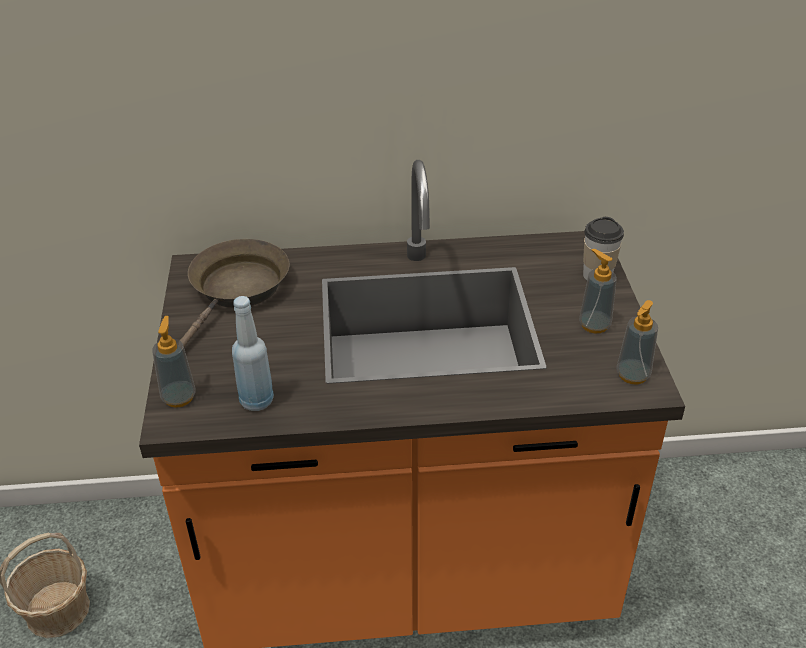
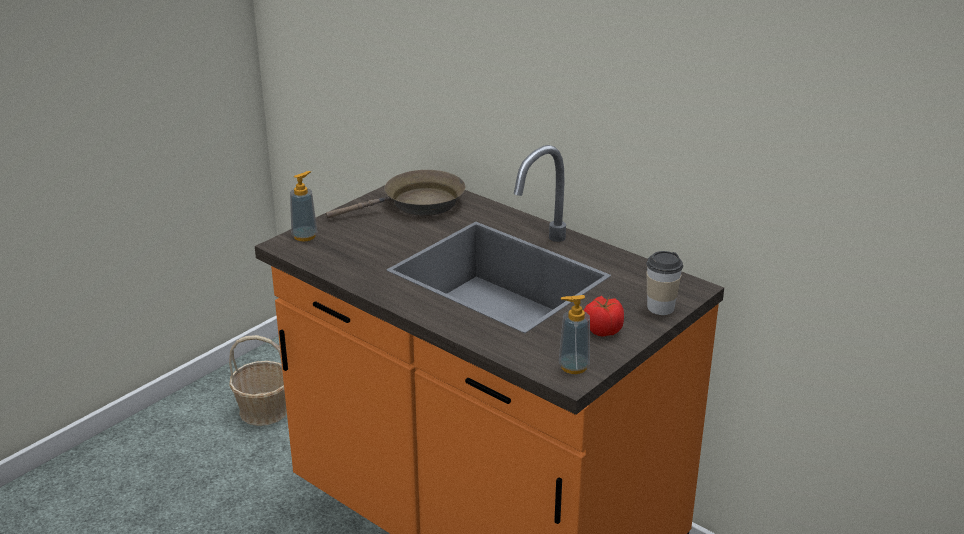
camera: 45 degrees right, 10 degrees down
(257, 401) = (337, 258): blue bottle -> none
(594, 325) = (602, 330): soap dispenser -> tomato

